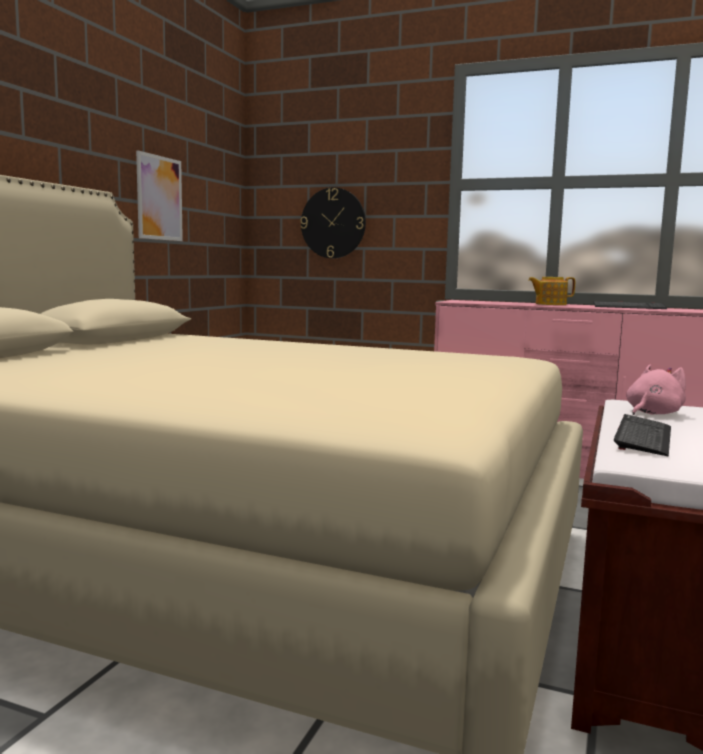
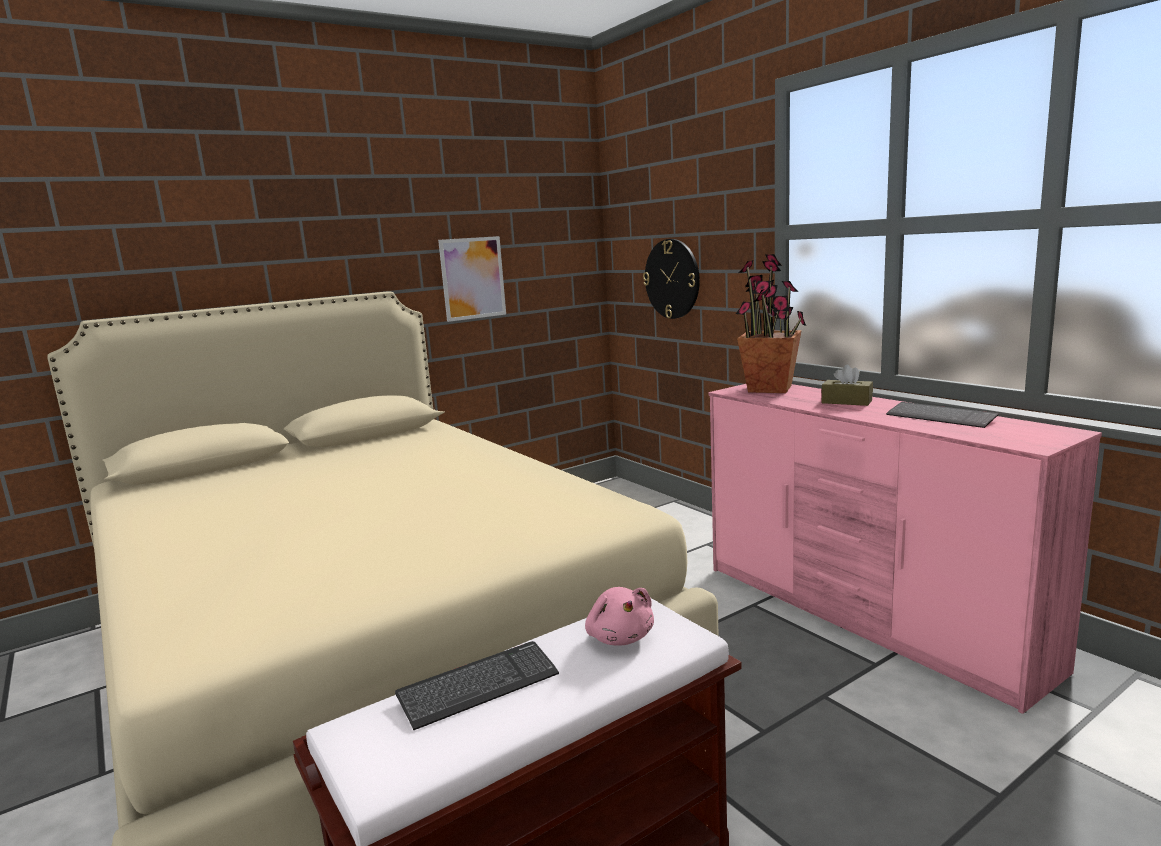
camera: 35 degrees right, 5 degrees up
(475, 301) = (770, 389): none -> potted plant
(550, 304) = (846, 402): teapot -> brown tissue box
(652, 413) = (619, 637): pink plush toy -> pink plush toy turned 75 degrees clockwise

